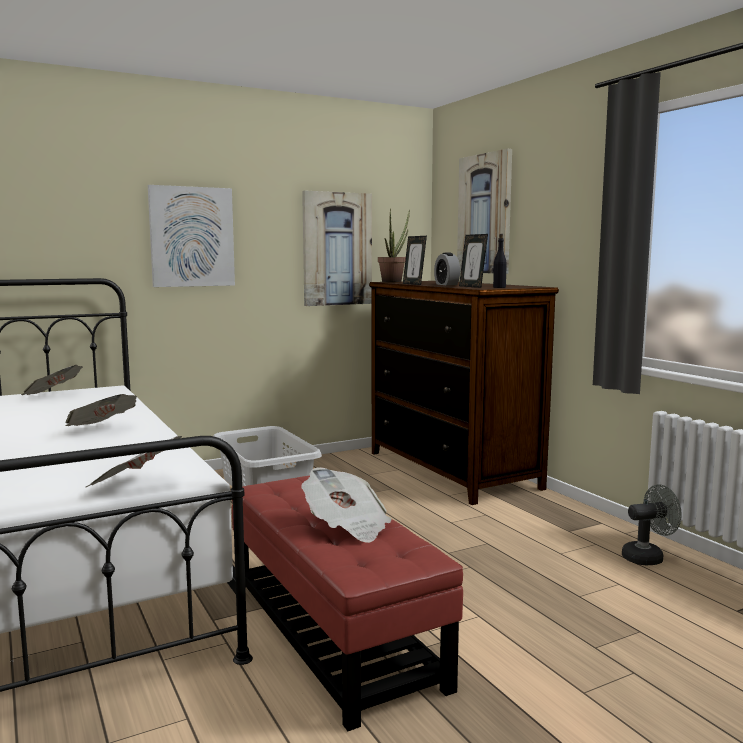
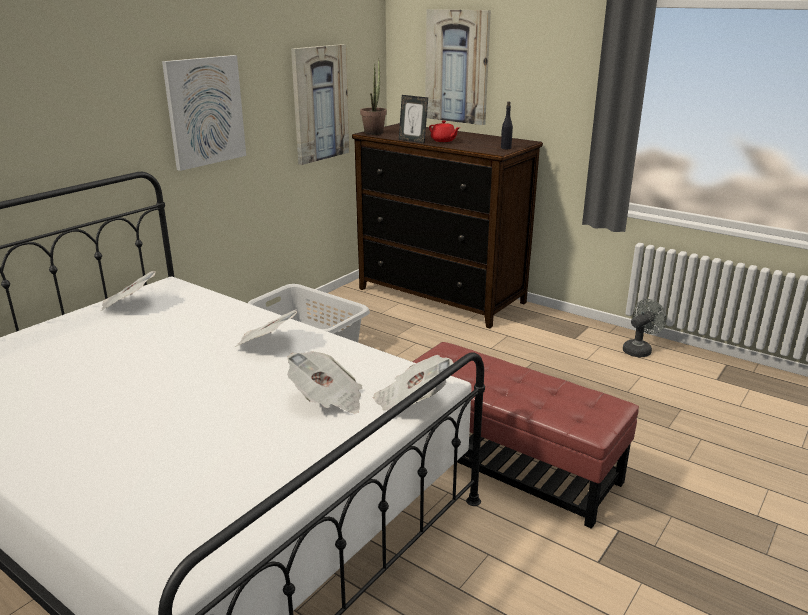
camera: 25 degrees left, 15 degrees up
(347, 527) = (536, 391): newspaper -> newspaper (327, 400)
(446, 284) = (443, 140): alarm clock -> red teapot
(472, 287) = (479, 147): picture frame -> none

